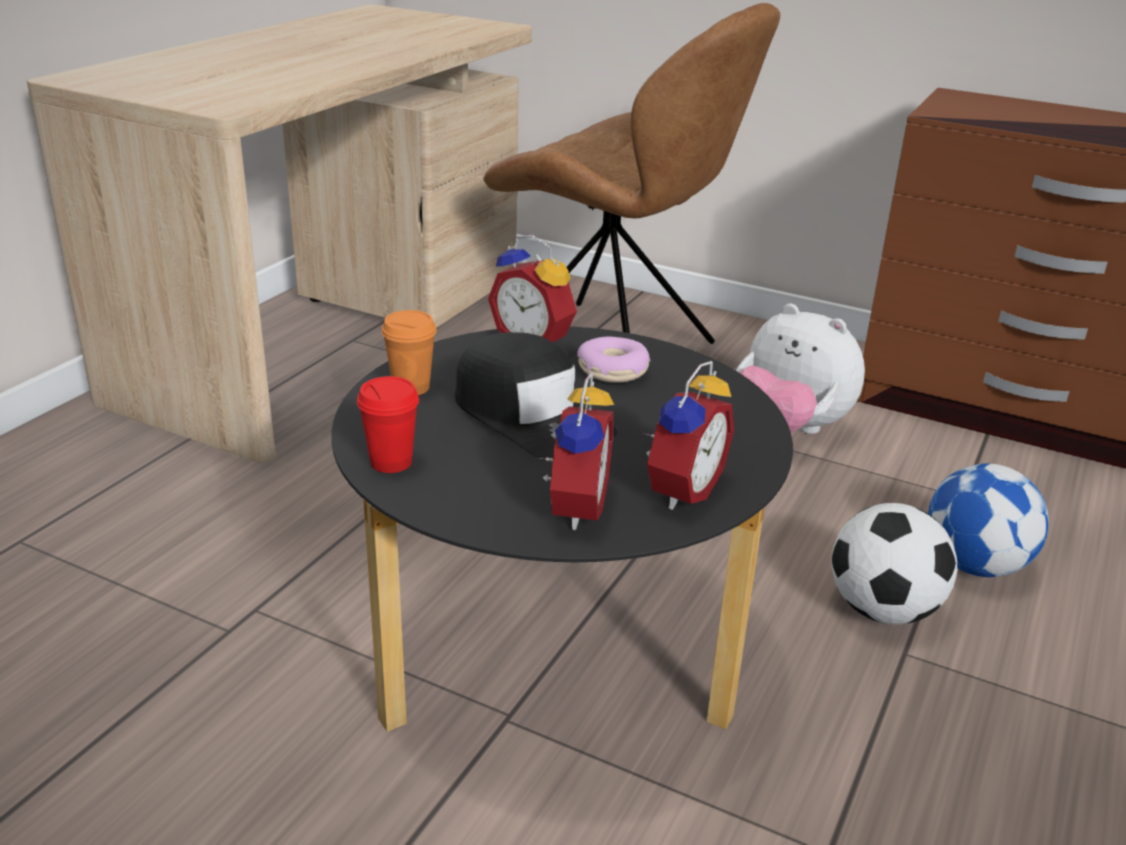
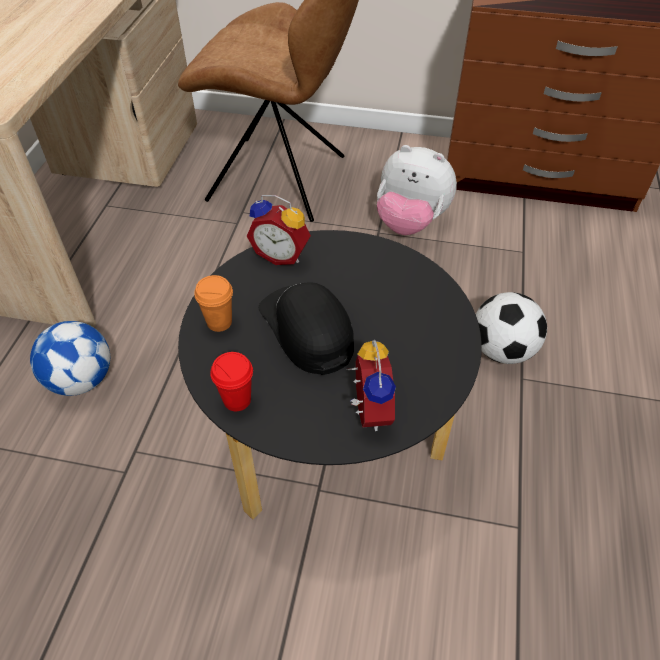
camera: 15 degrees left, 20 degrees up
(529, 415) = (307, 329): black cap -> black cap turned 150 degrees counterclockwise
(613, 371) = (343, 272): donut -> none
(679, 490) = (424, 375): alarm clock -> none
(974, 565) = (542, 303): football -> football (81, 379)

